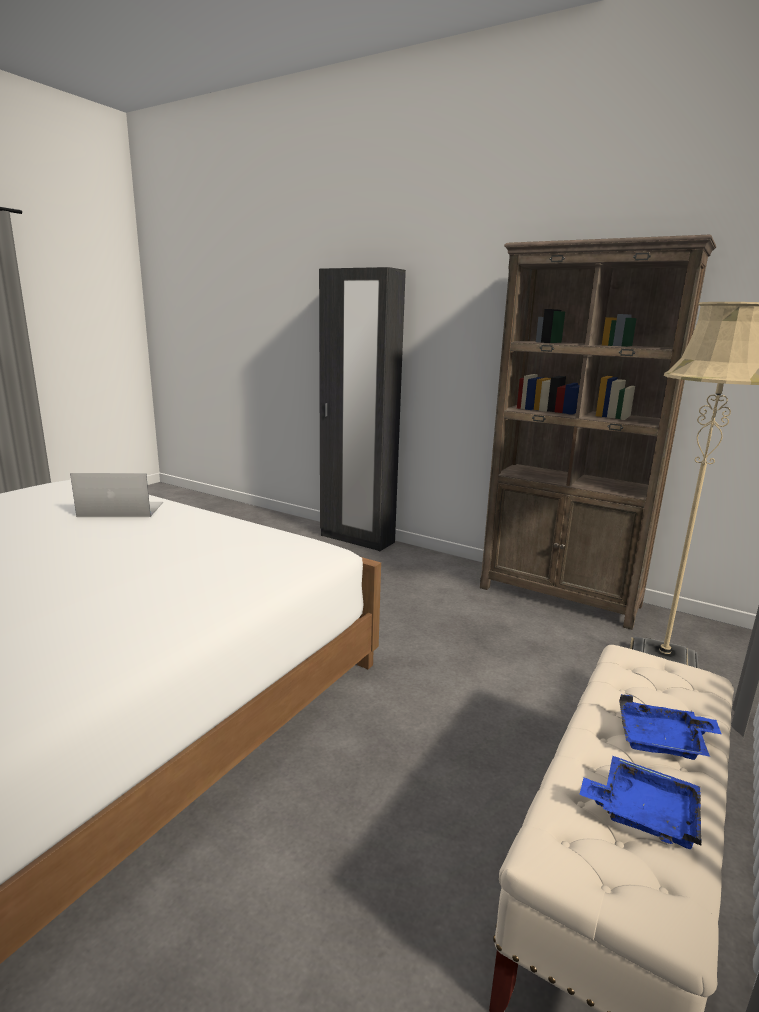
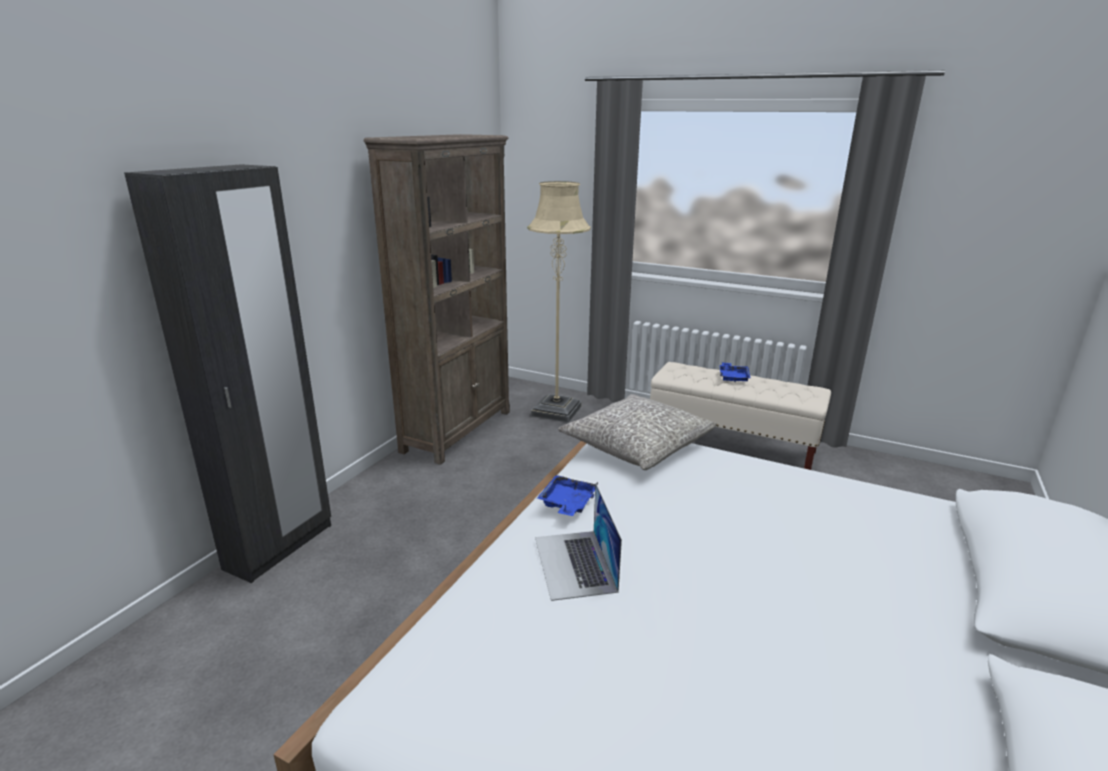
camera: 95 degrees left, 5 degrees up
(284, 548) = (637, 445): none -> grey pillow
(643, 812) = (778, 386): blue tray -> blue tray (567, 503)

